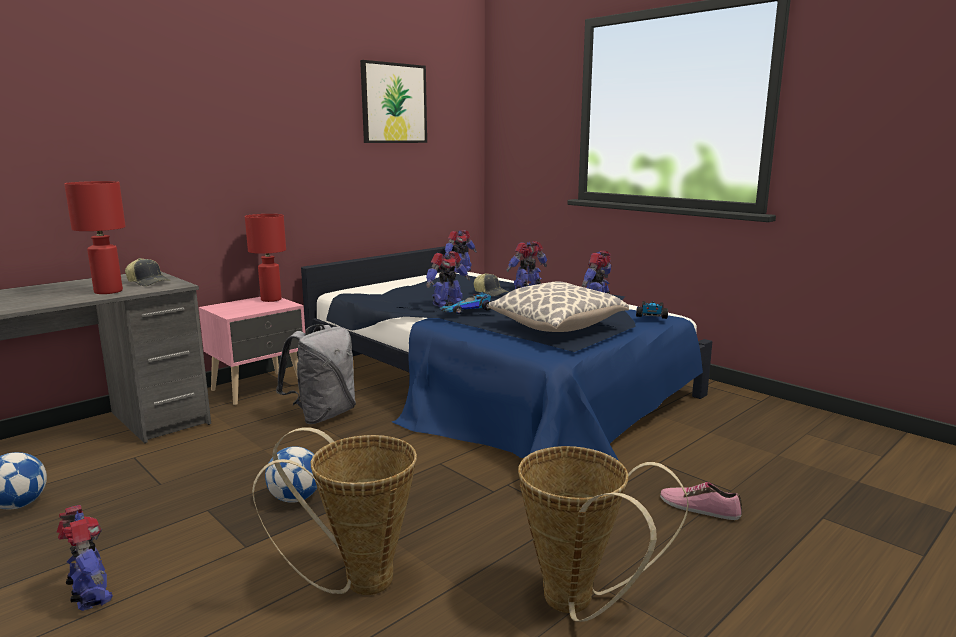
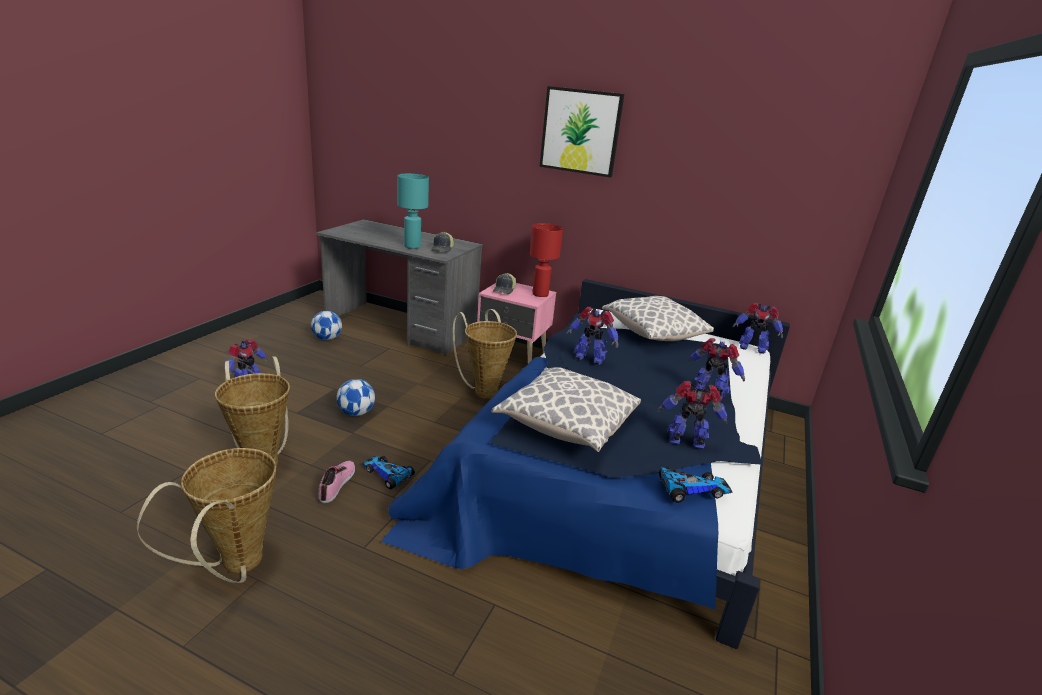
camera: 65 degrees right, 10 degrees up
(109, 291) = (412, 246): red table lamp -> turquoise table lamp
(323, 415) = (484, 390): grey backpack -> basket
(393, 103) = (733, 146): picture -> picture (580, 131)
(411, 284) = (653, 333): none -> pillow
(466, 309) = (574, 369): toy car -> toy car (387, 474)
(491, 293) = (659, 374): cap -> cap (504, 290)
(699, 508) = (403, 644): shoe -> shoe (337, 484)

